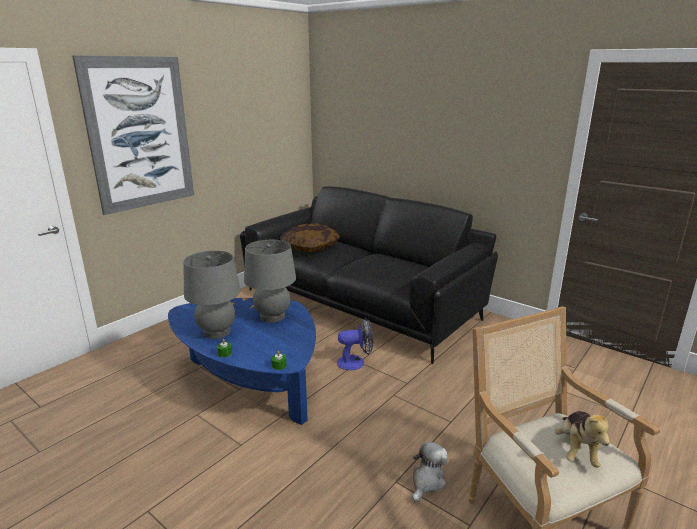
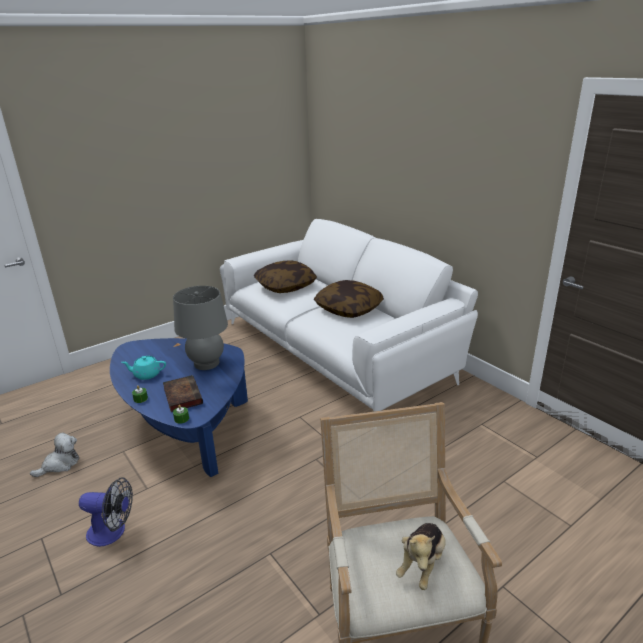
camera: 15 degrees right, 5 degrees up
(140, 134) = (106, 167): picture -> none
(217, 332) = (146, 374): grey table lamp -> turquoise teapot
(266, 346) = (182, 395): none -> book
(356, 362) = (296, 417): fan -> fan (113, 532)
(362, 302) = (337, 349): black sofa -> white sofa
(381, 261) = (349, 309): none -> pillow
(427, 481) = (301, 559): plush toy -> plush toy (60, 464)

